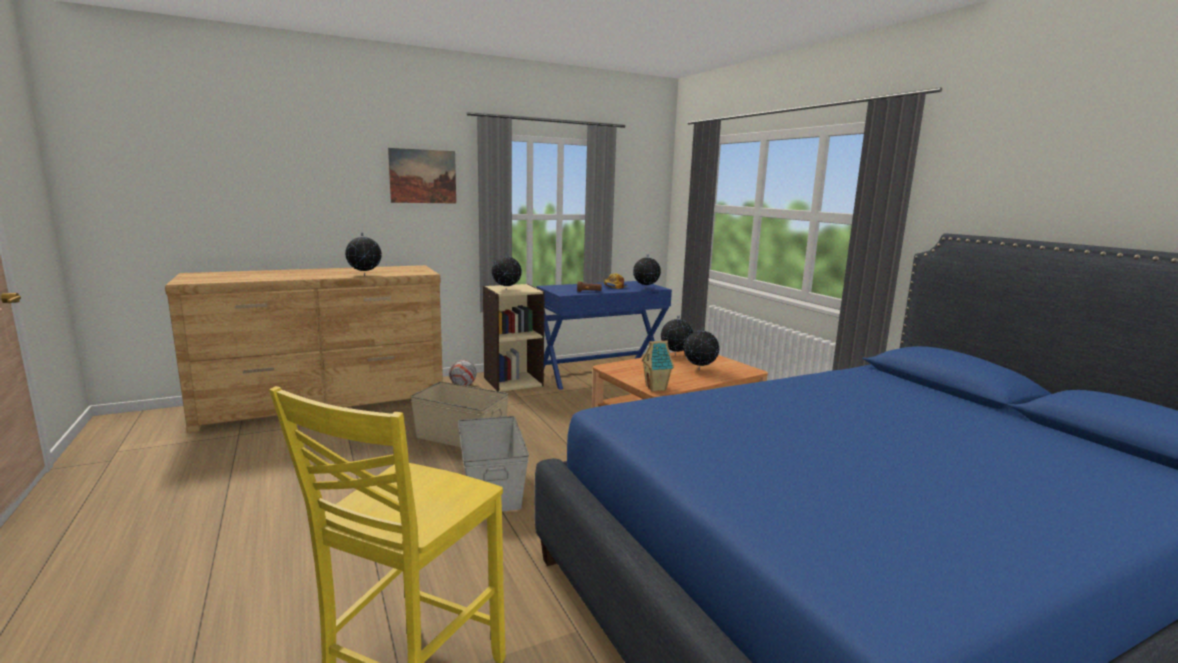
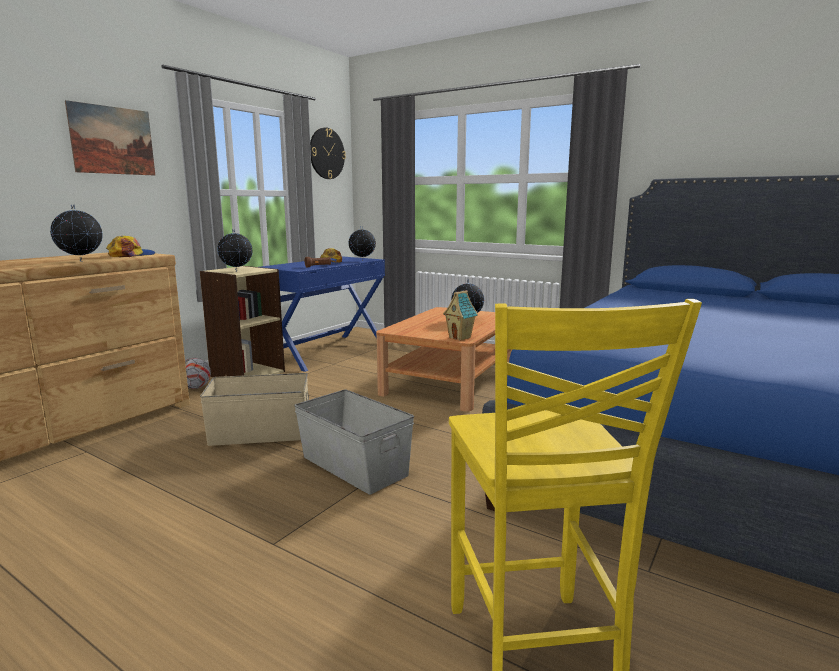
camera: 30 degrees left, 0 degrees up
(411, 271) = (131, 255): none -> cap
(639, 177) = (326, 153): none -> wall clock
(675, 355) = (430, 314): globe -> none

